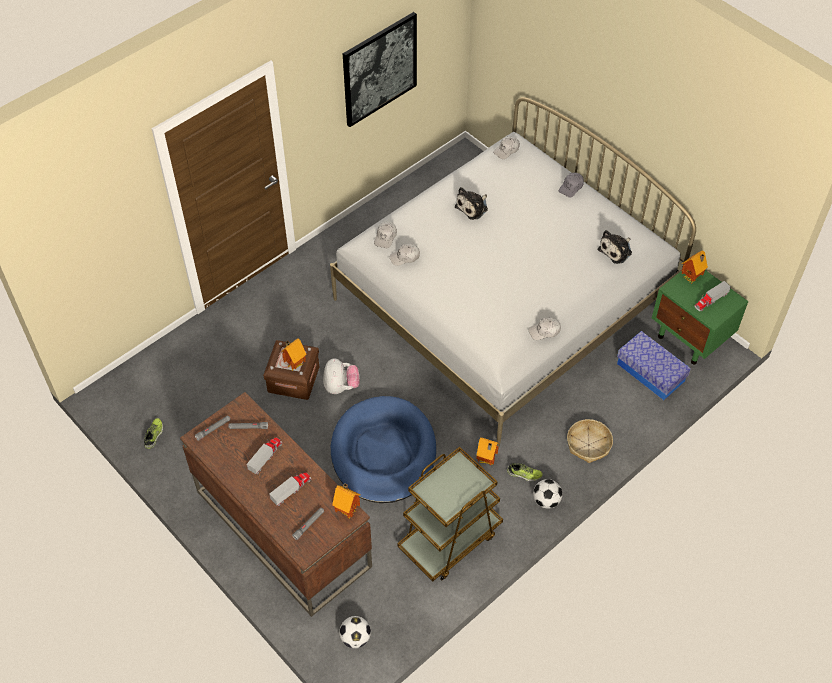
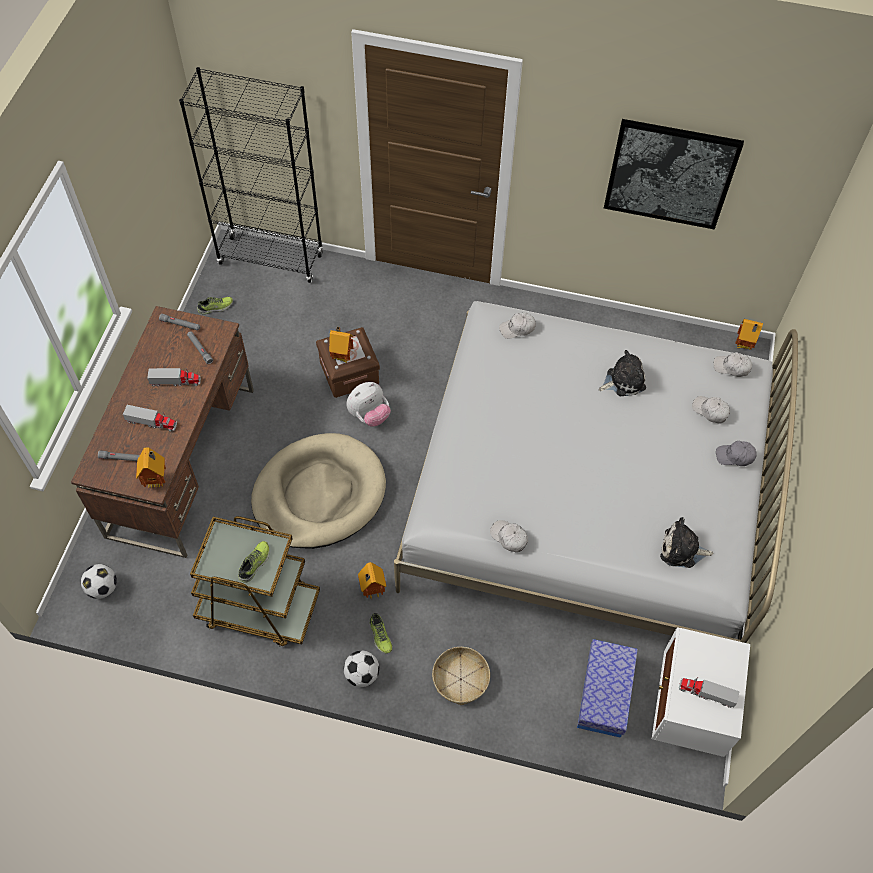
camera: 55 degrees right, 5 degrees up
(140, 374) = (271, 259): none -> black bookcase
(383, 452) = (319, 494): blue dog bed -> beige dog bed
(405, 257) = (505, 359): white cap -> white cap (710, 411)
(464, 482) = (255, 563): none -> shoe
(473, 207) = (623, 380): plush toy -> plush toy turned 150 degrees clockwise
(690, 339) = (686, 713): green nightstand -> white nightstand
(691, 279) = (721, 655): toy house -> toy house (743, 346)

